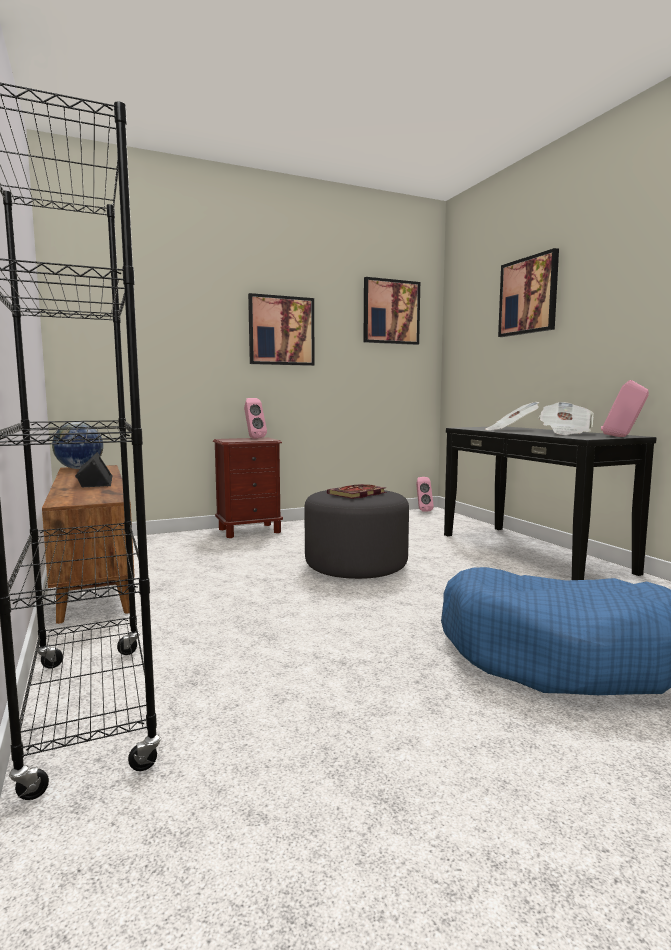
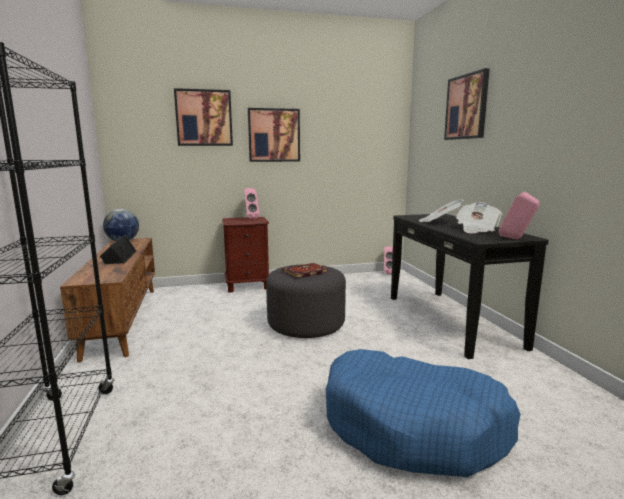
camera: 10 degrees right, 5 degrees up
(391, 312) = (364, 116): picture -> picture (204, 118)

